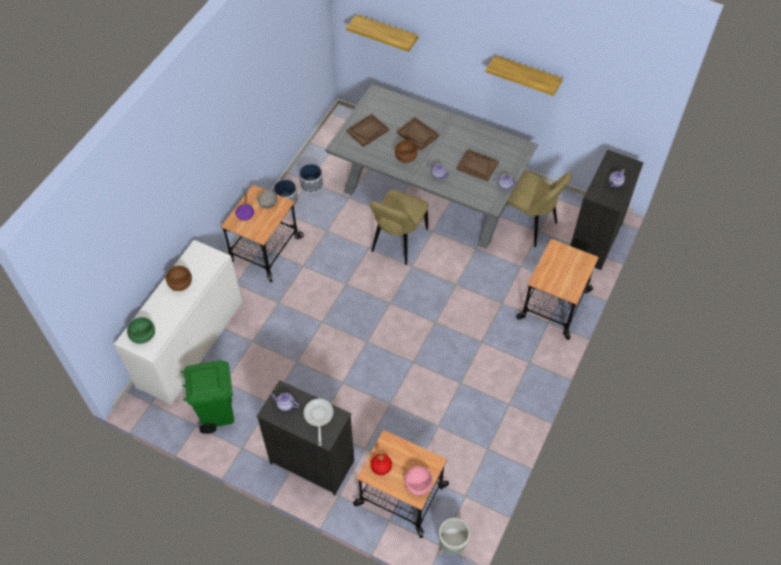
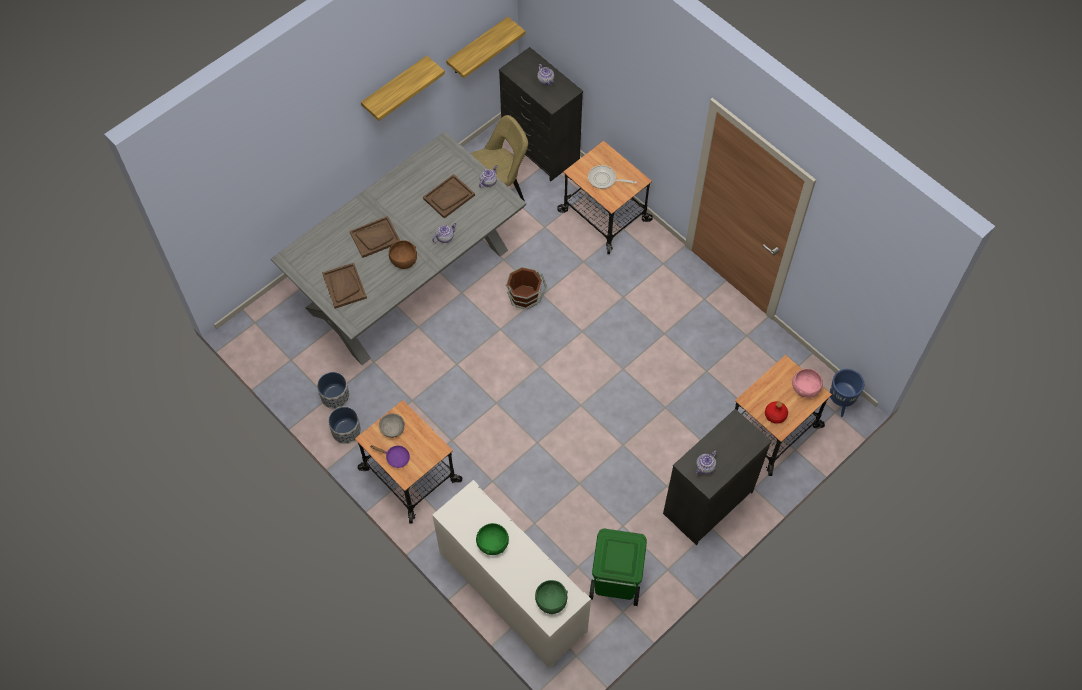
camera: 70 degrees left, 5 degrees up
(180, 283) = (492, 543): brown bowl -> green bowl
(318, 416) = (729, 439): frying pan -> frying pan (604, 179)
(387, 33) = (248, 199): shelf -> shelf (477, 47)
(398, 242) = (461, 332): beige chair -> none
(448, 273) = (525, 297): none -> brown bucket
(451, 548) = (839, 403): grey planter -> blue planter

